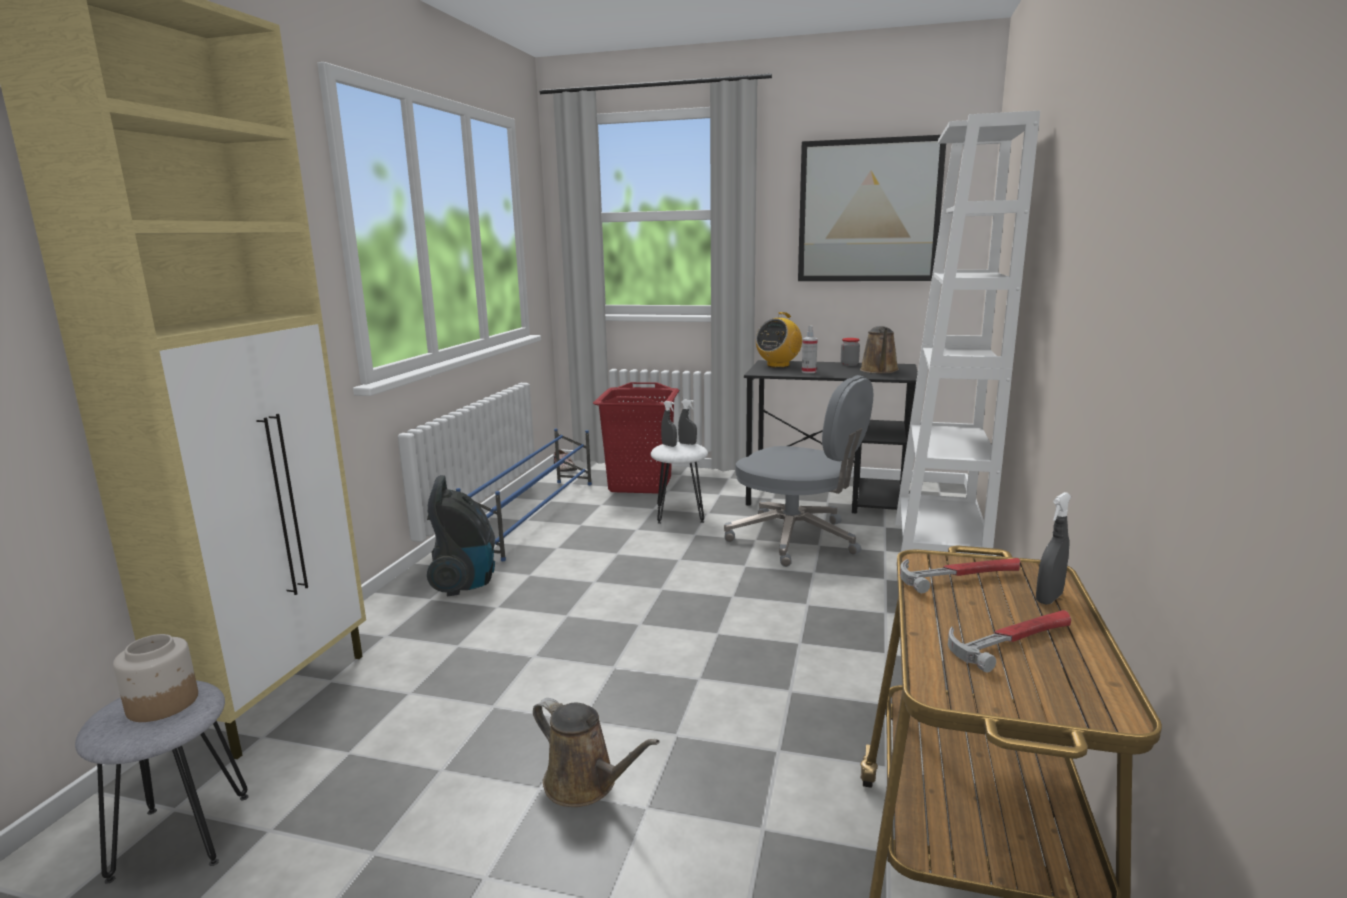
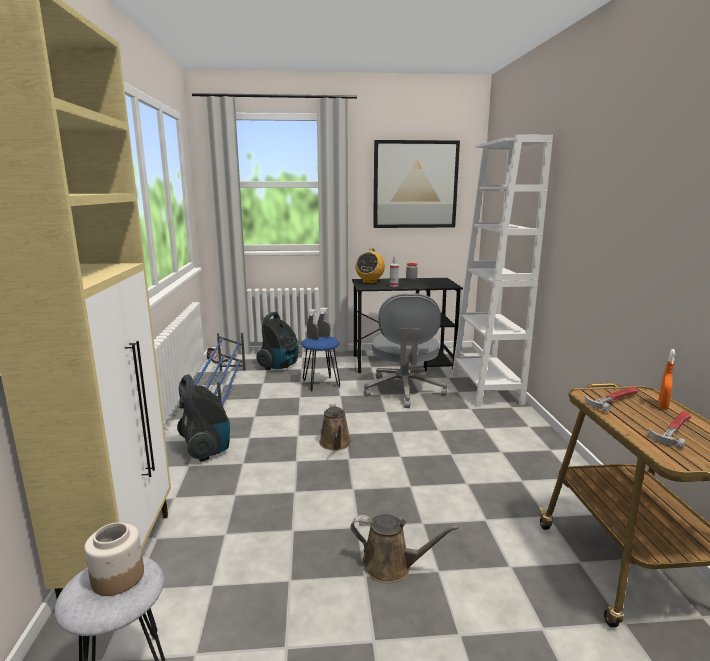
camera: 20 degrees left, 0 degrees up
(641, 484) = (280, 366): red laundry basket -> vacuum cleaner
(680, 514) = (321, 384): white stool -> blue stool
(796, 539) = (404, 391): grey office chair -> grey office chair turned 75 degrees clockwise
(879, 371) = (433, 283): brown watering can -> brown watering can (335, 444)
(1049, 598) = (662, 406): grey spray bottle -> orange spray bottle

